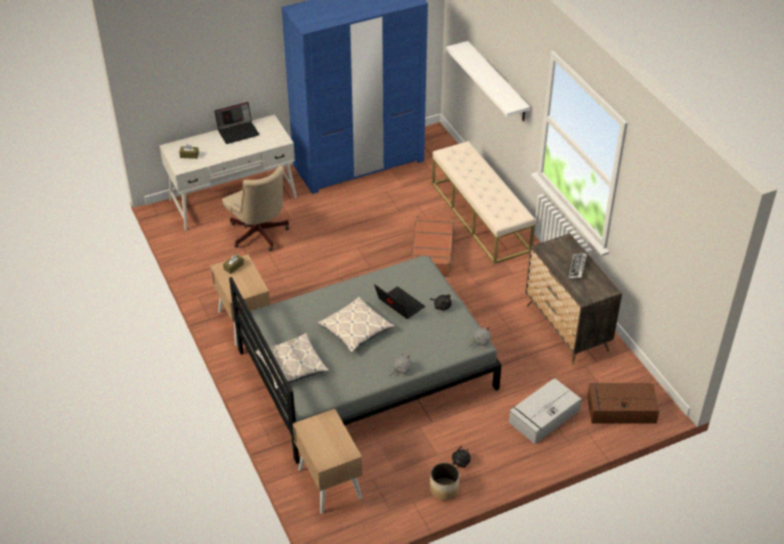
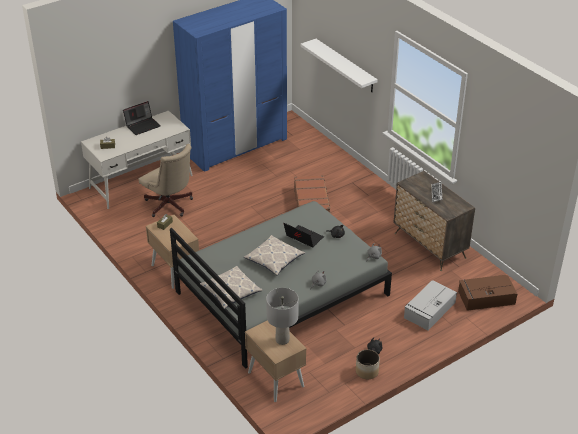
camera: 10 degrees left, 5 degrees down
(335, 442) = (282, 340): none -> grey table lamp
(480, 216) = (341, 174): beige bench -> none

